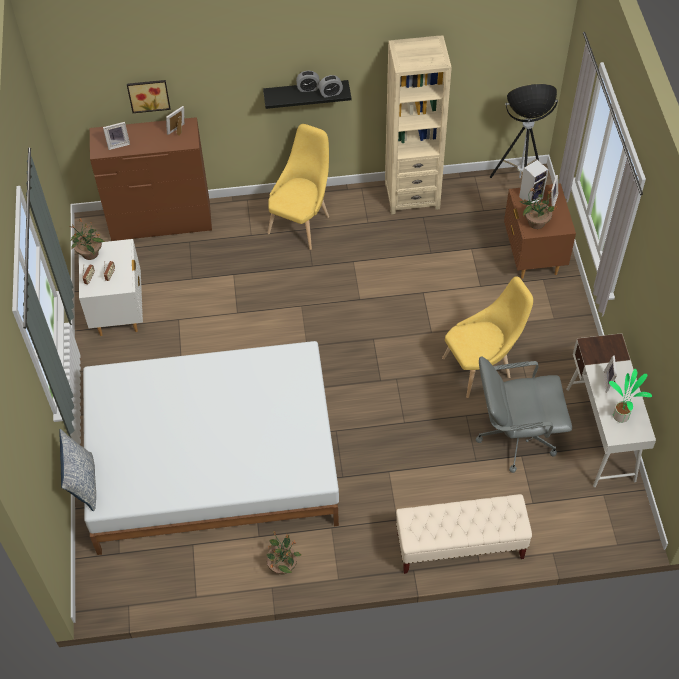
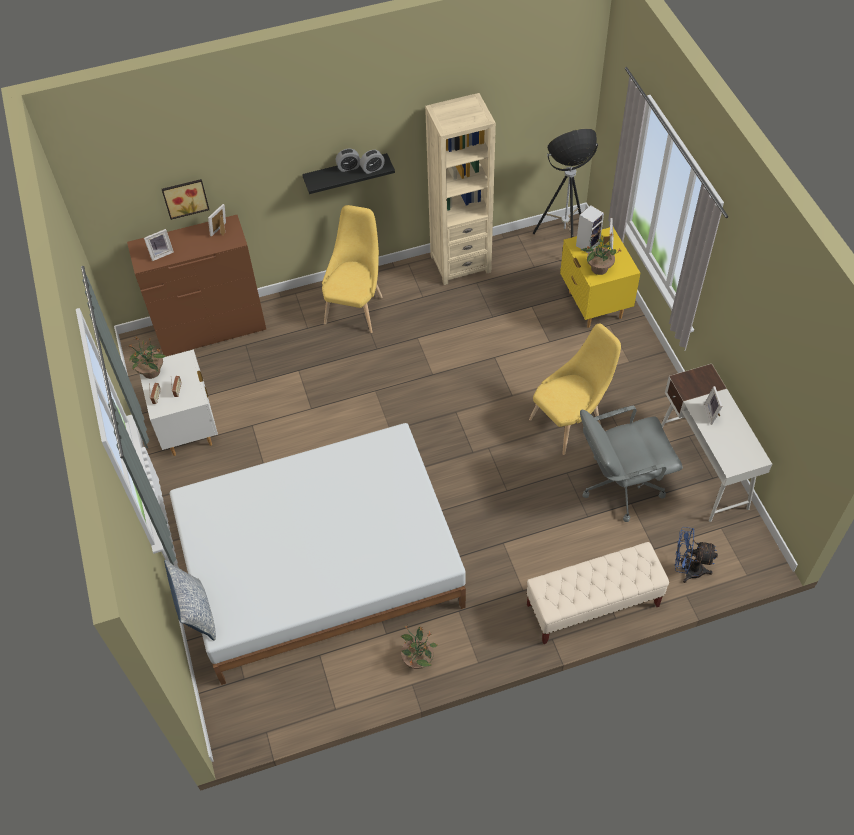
camera: 10 degrees left, 0 degrees up
(533, 257) = (594, 305): brown nightstand -> yellow nightstand
(560, 528) = (687, 569): none -> blue fan
(622, 415) = (733, 445): potted plant -> none

